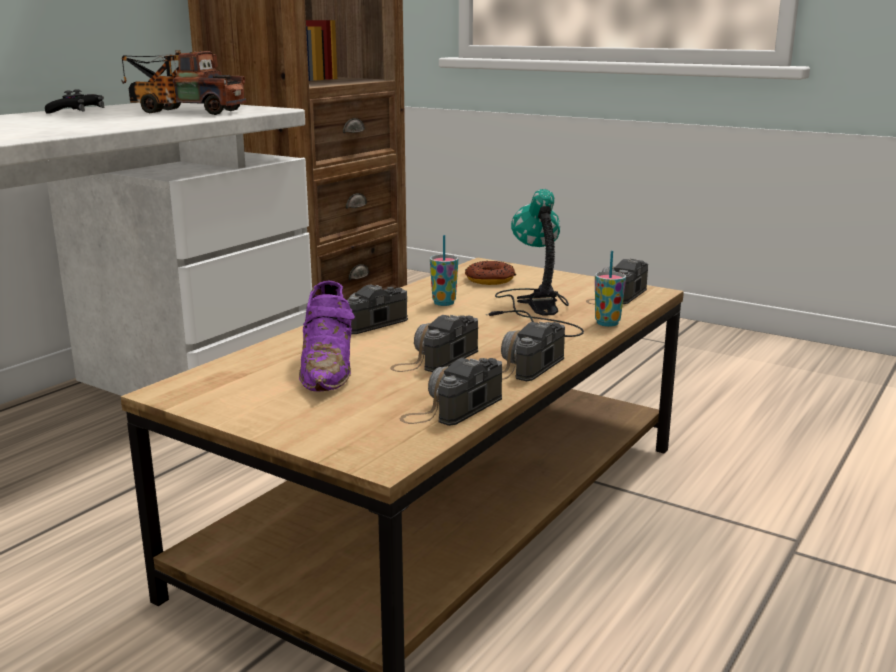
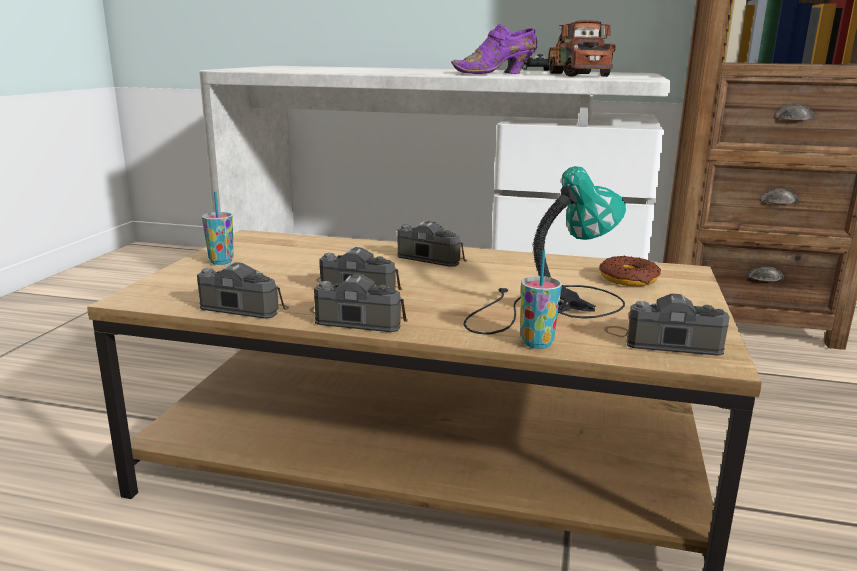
camera: 70 degrees right, 0 degrees up
(328, 368) = (313, 261): purple shoe -> purple shoe (497, 73)
(444, 303) = (520, 272): cup -> cup (221, 262)

